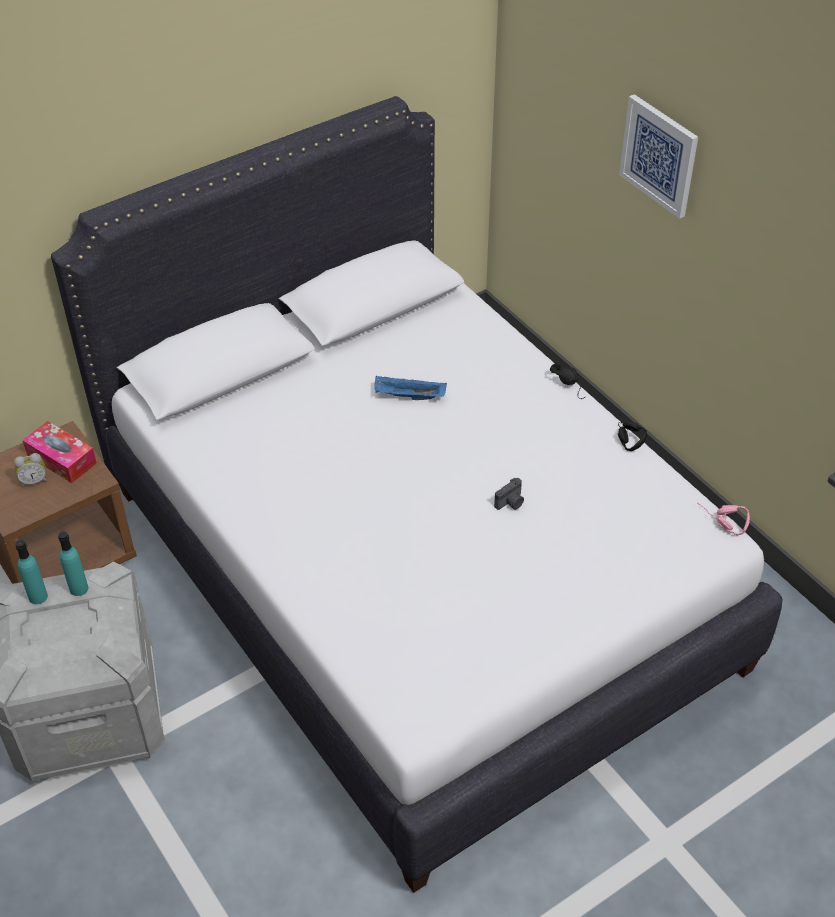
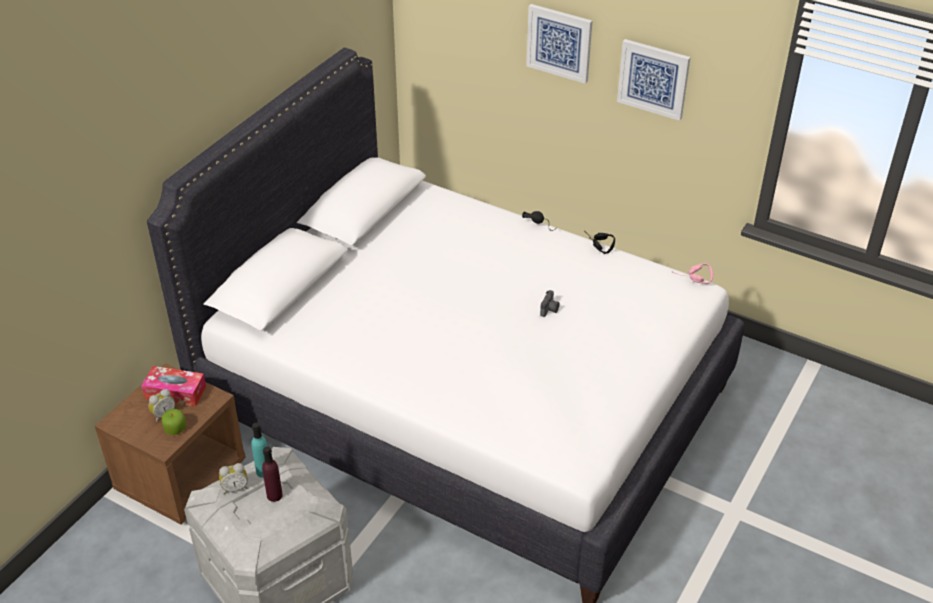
camera: 25 degrees left, 5 degrees down
(35, 502) = (175, 429): none -> apple
(38, 596) = (235, 488): turquoise bottle -> alarm clock
(73, 621) = (274, 495): none -> purple bottle
(408, 397) = (432, 263): blue tray -> none
(758, 237) = (653, 78): none -> picture

